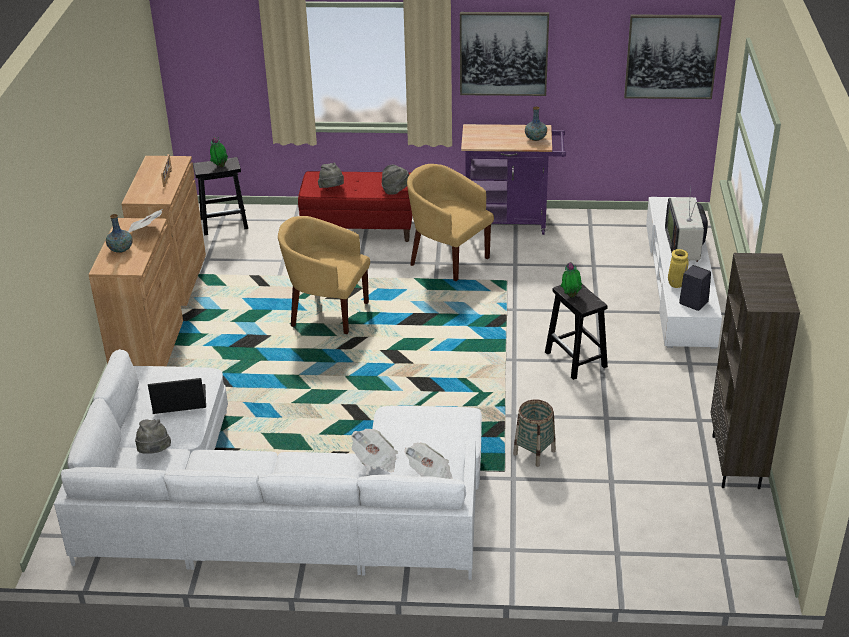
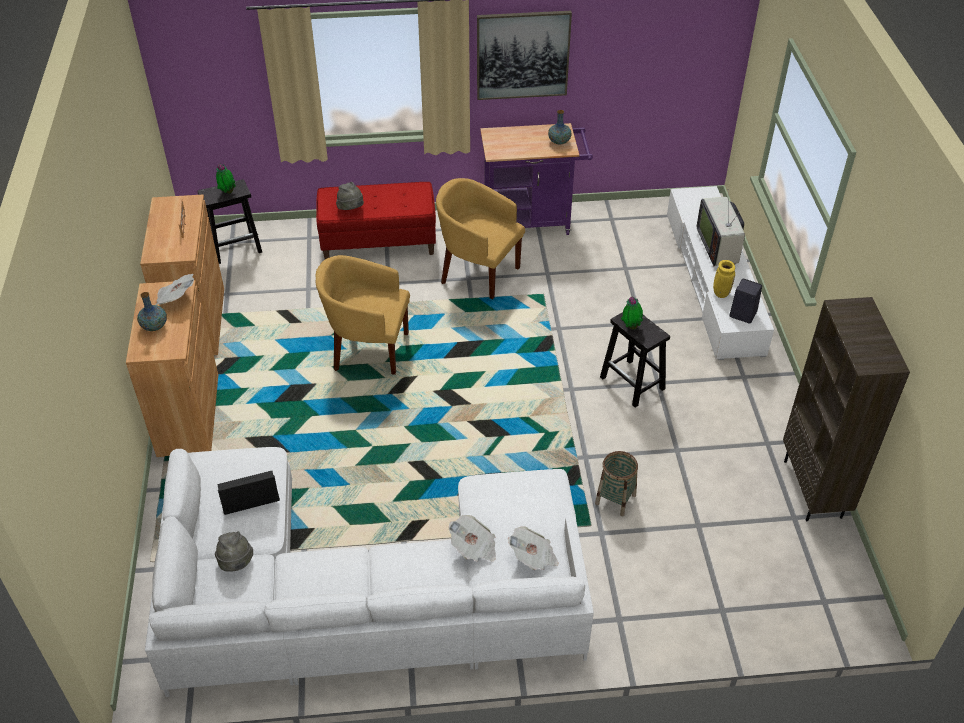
camera: 10 degrees left, 10 degrees up
(395, 191) = (418, 206): grey hat -> none
(671, 56) = (695, 48): picture -> none

